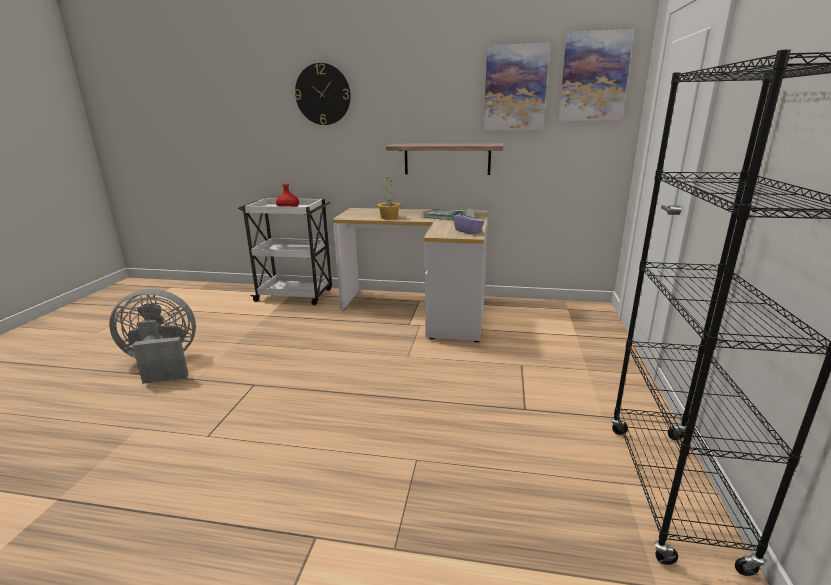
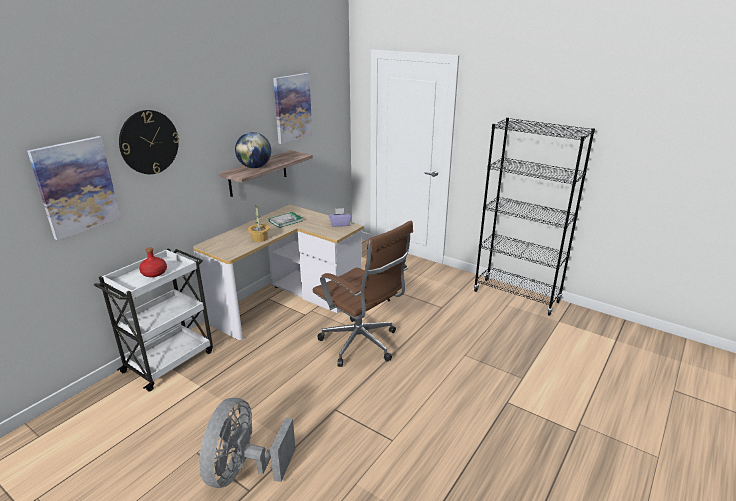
camera: 65 degrees left, 5 degrees up
(378, 370) = (362, 345): none -> brown office chair
(424, 144) = (255, 167): none -> globe
(594, 77) = (329, 93): picture -> picture (76, 187)

